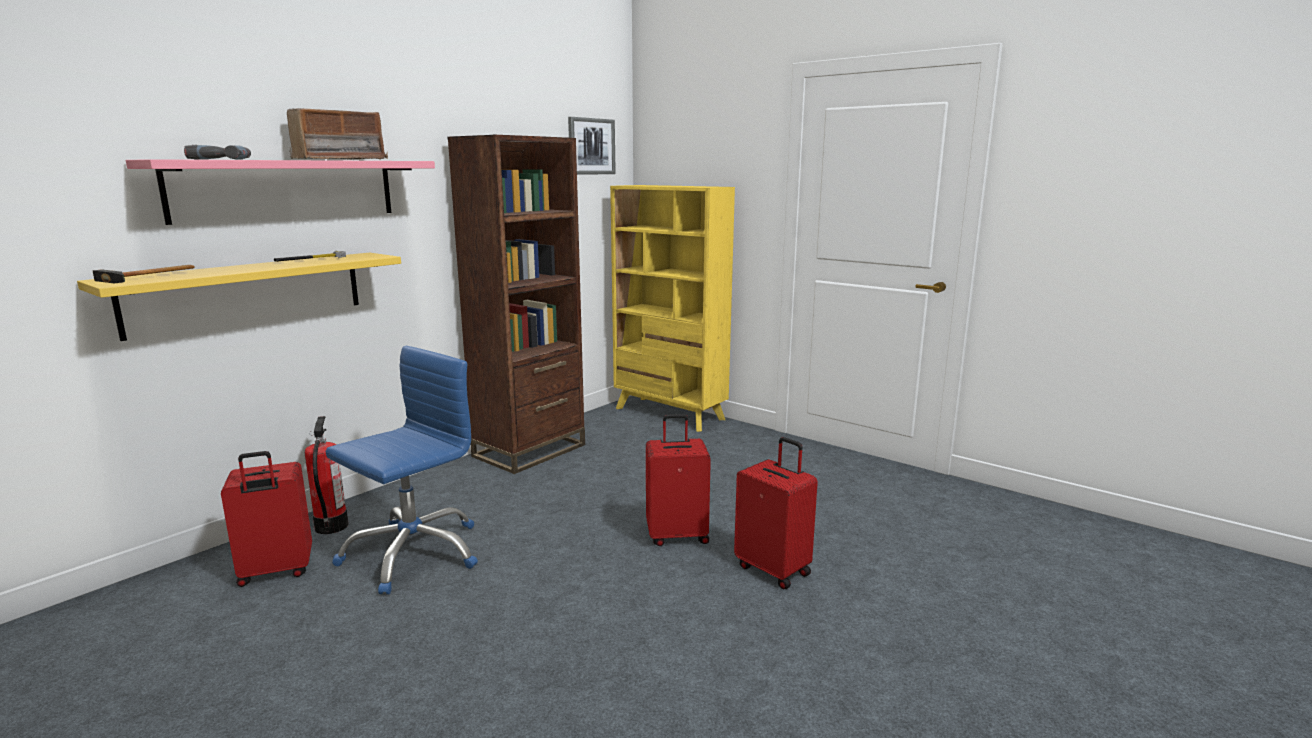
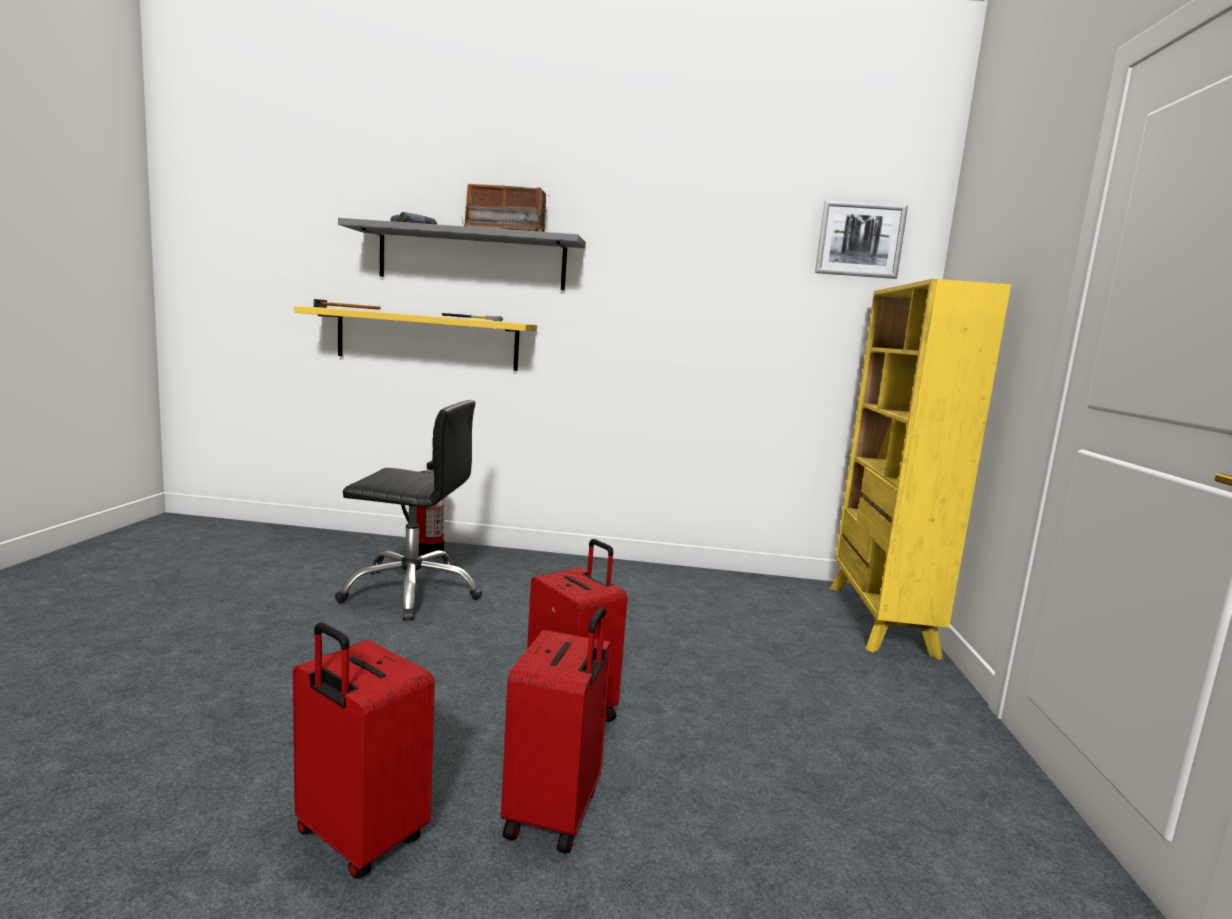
camera: 55 degrees right, 5 degrees down
(276, 572) = (348, 559): red suitcase -> red suitcase (357, 839)
(287, 189) = (472, 258): pink shelf -> grey shelf
(412, 553) = (412, 591): blue office chair -> black office chair
(530, 451) = (658, 578): brown bookcase -> none

